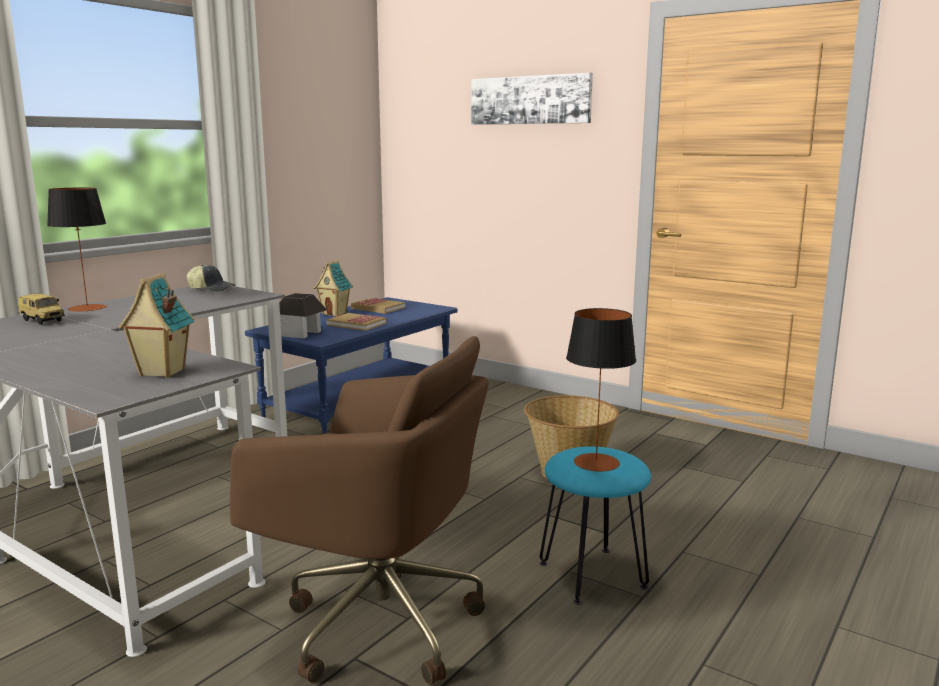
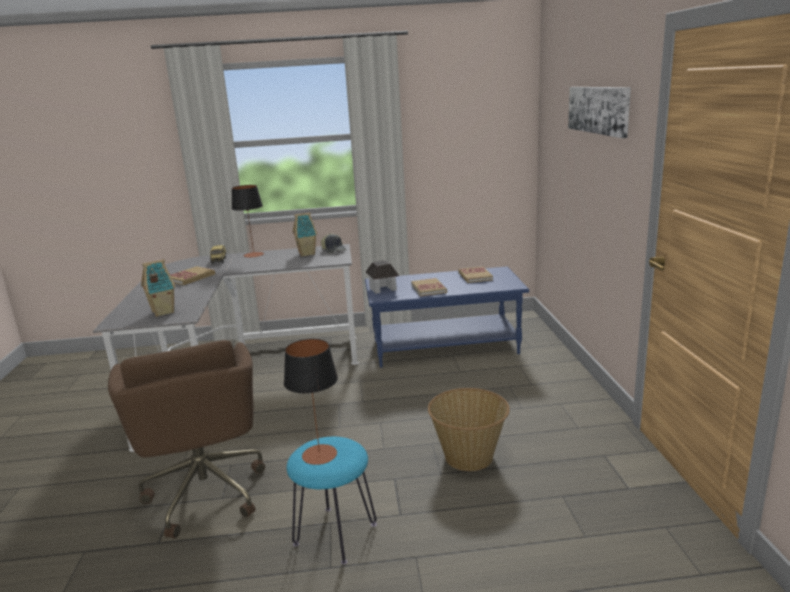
camera: 50 degrees right, 5 degrees up
(59, 341) = (190, 277): none -> book
(335, 313) = (438, 275): toy house -> toy house (307, 254)

